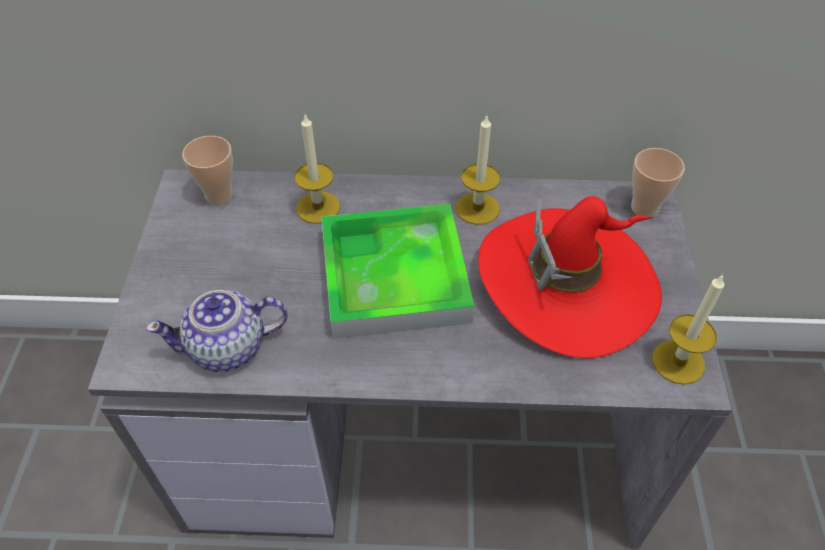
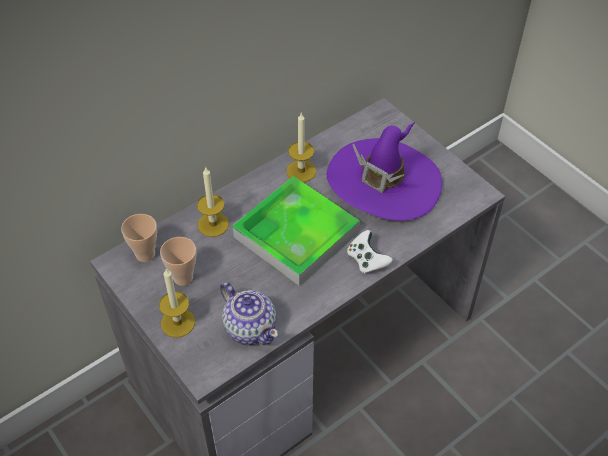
camera: 40 degrees left, 0 degrees up
(228, 348) = (250, 327): teapot -> teapot turned 75 degrees counterclockwise
(445, 365) = (367, 260): none -> white game controller
(567, 283) = (383, 182): red hat -> purple hat
(644, 208) = (383, 120): cup -> cup (183, 277)
(678, 362) = (466, 189): candle -> candle (178, 322)

